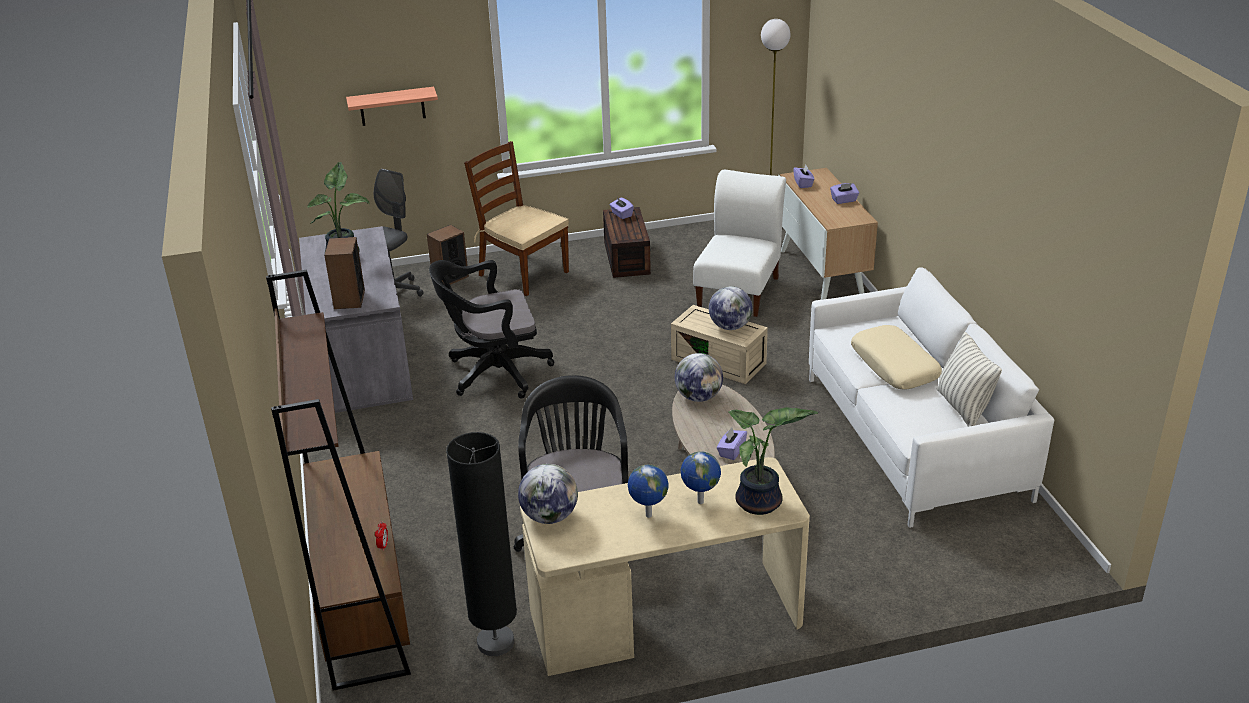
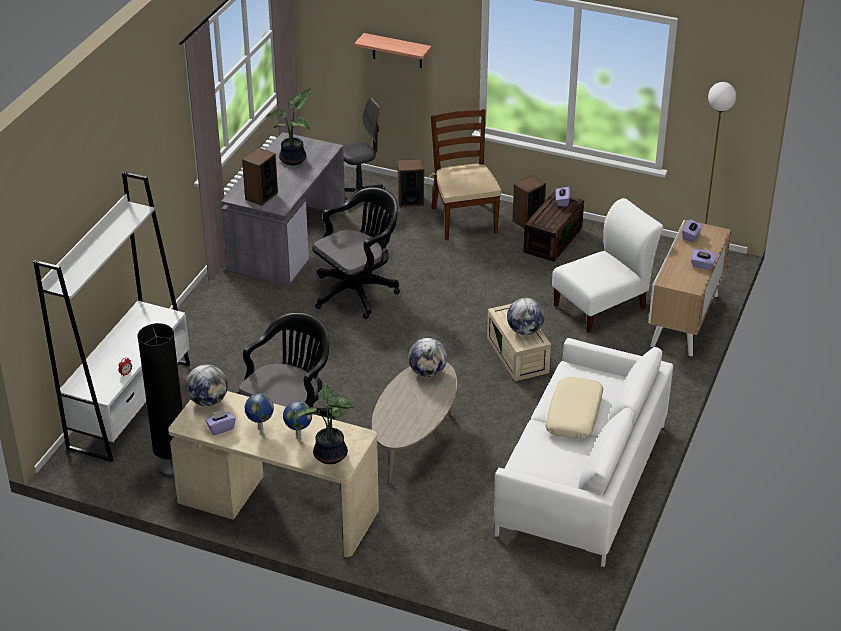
camera: 35 degrees right, 5 degrees up
(362, 599) = (130, 405): brown bookcase -> white bookcase
(493, 373) = (358, 291): black office chair -> black office chair turned 120 degrees clockwise
(584, 252) = (527, 220): none -> speaker
(731, 451) = (401, 420): purple tissue box -> purple tissue box (221, 428)
(963, 408) = (578, 467): pillow -> none

